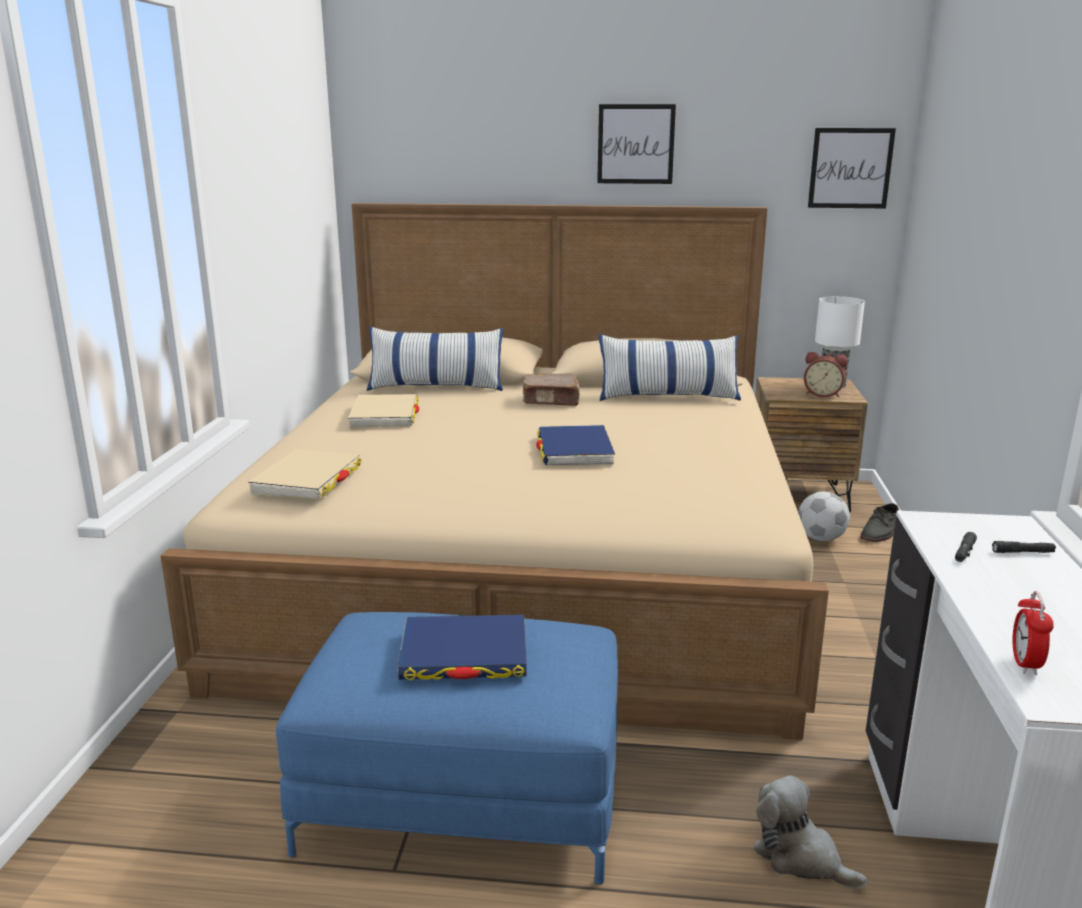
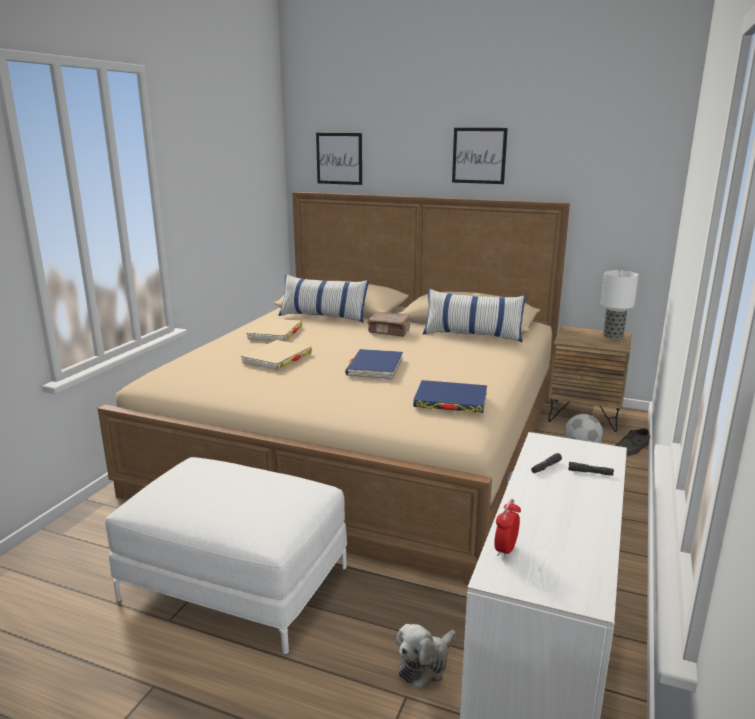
camera: 15 degrees right, 0 degrees up
(308, 480) = (196, 370): beige book -> beige book (277, 358)
(464, 654) = (229, 491): blue book -> blue book (450, 401)
(464, 793) = (236, 582): blue ottoman -> white ottoman
(800, 857) = (425, 664): plush toy -> plush toy turned 105 degrees counterclockwise
(823, 394) = (600, 342): alarm clock -> none
(850, 168) = (636, 175): picture -> picture (339, 158)

